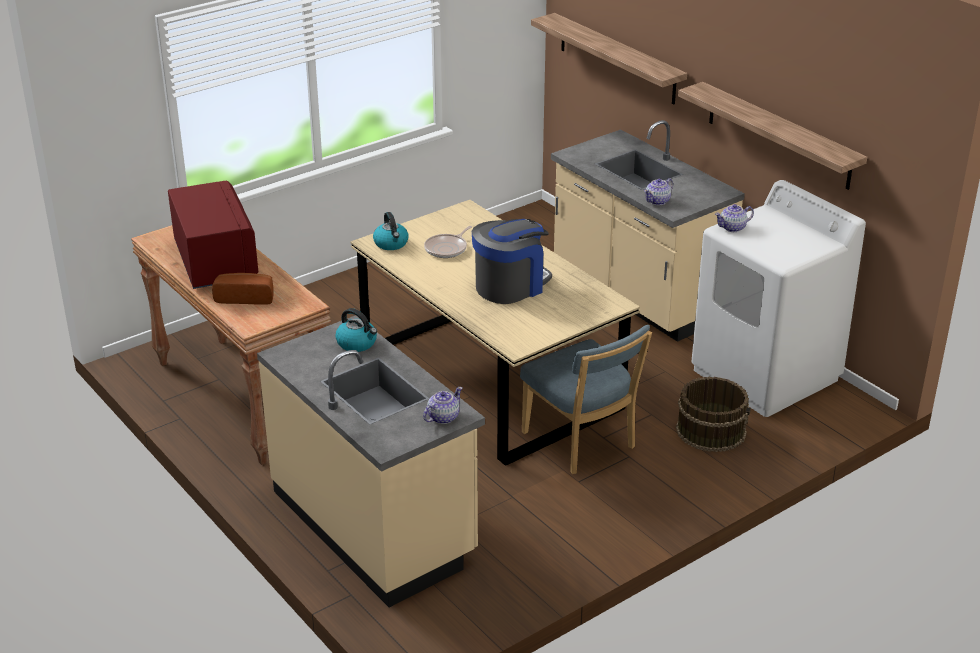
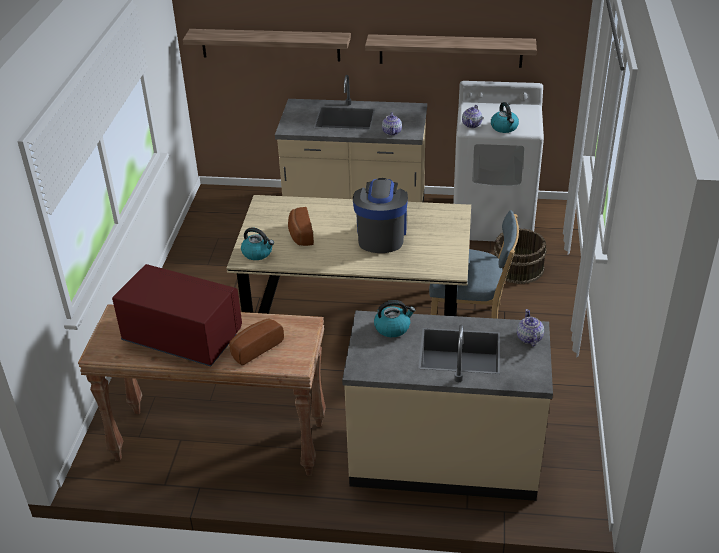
camera: 45 degrees left, 5 degrees up
(447, 248) = (300, 235): frying pan -> bread
(760, 246) = (504, 127): none -> kettle

